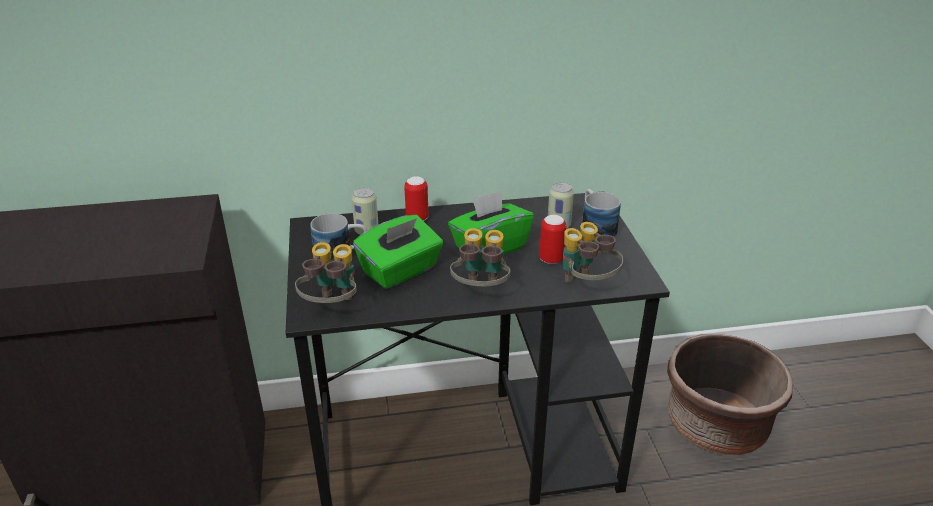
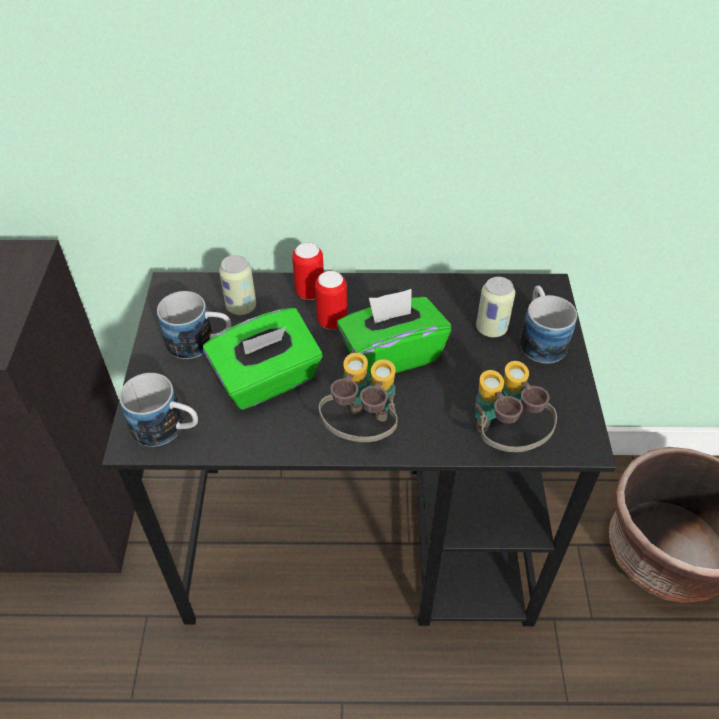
camera: 10 degrees right, 15 degrees up
(332, 306) = (168, 429): binoculars -> mug
(551, 259) = (467, 387): can -> can (332, 321)

